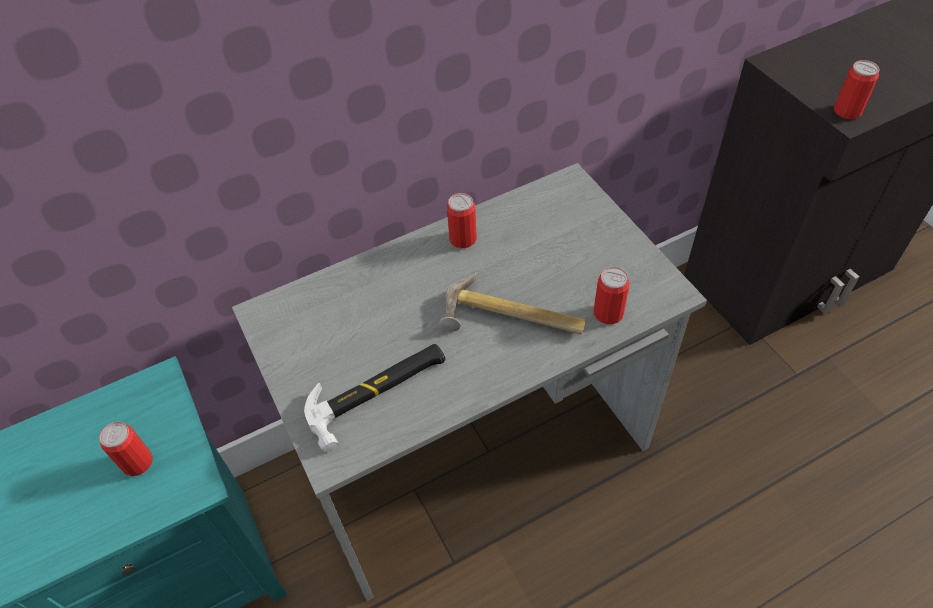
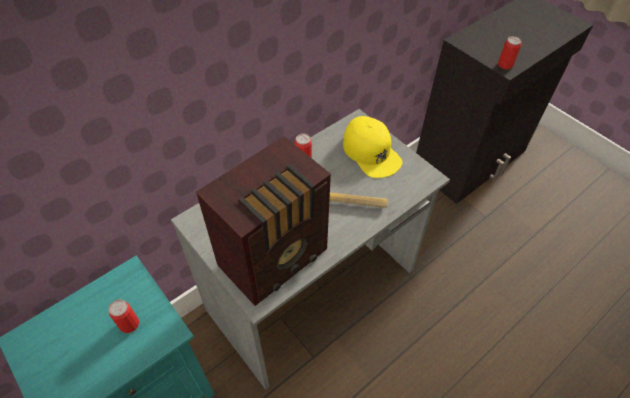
camera: 15 degrees left, 0 degrees up
(378, 392) = (276, 258): hammer -> radio
(580, 237) = (371, 152): none -> yellow cap
(608, 313) = (397, 193): can -> none

